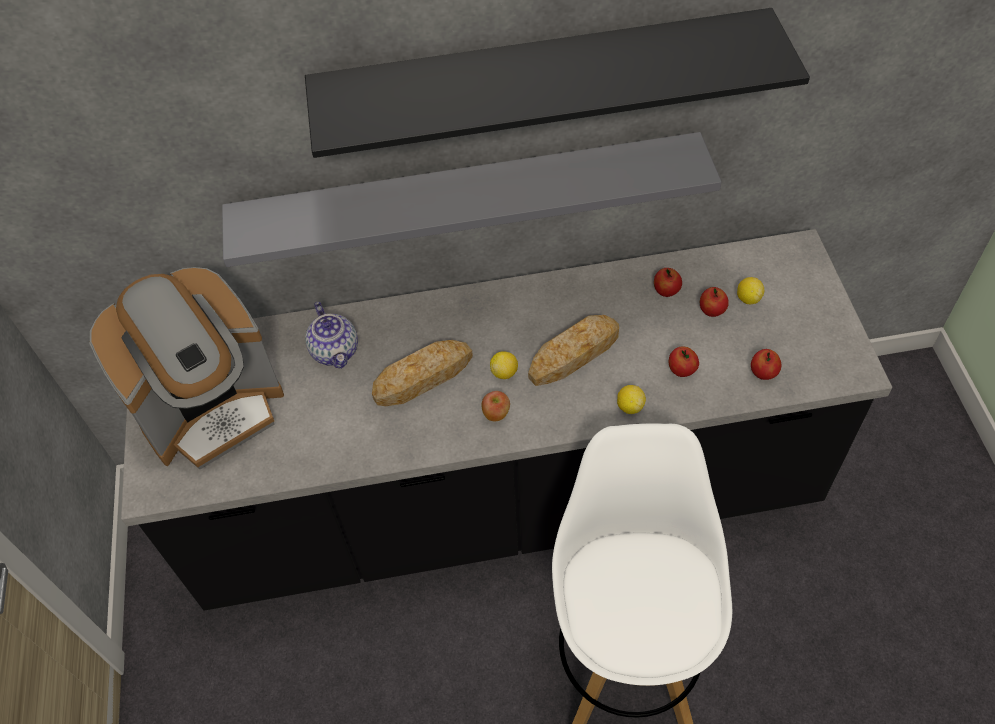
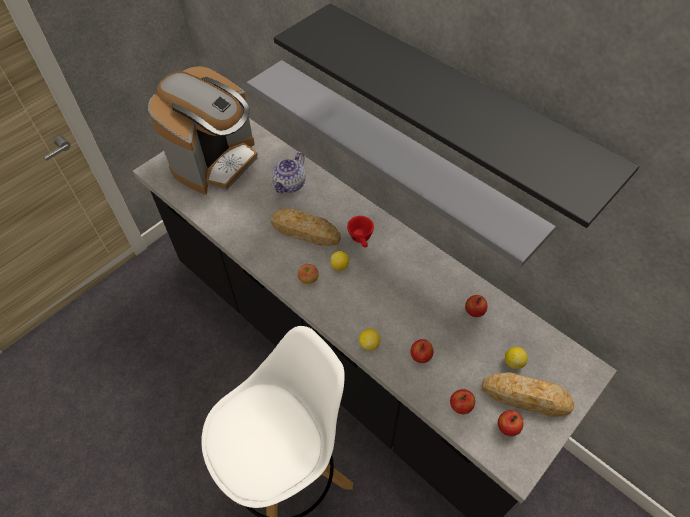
camera: 50 degrees right, 0 degrees up
(212, 409) = (216, 161): coffee machine -> coffee machine turned 75 degrees counterclockwise
(486, 329) = (361, 239): none -> red cup
(574, 354) = (382, 291): bread -> bread (526, 397)
(712, 311) = (483, 346): apple -> apple (507, 427)

